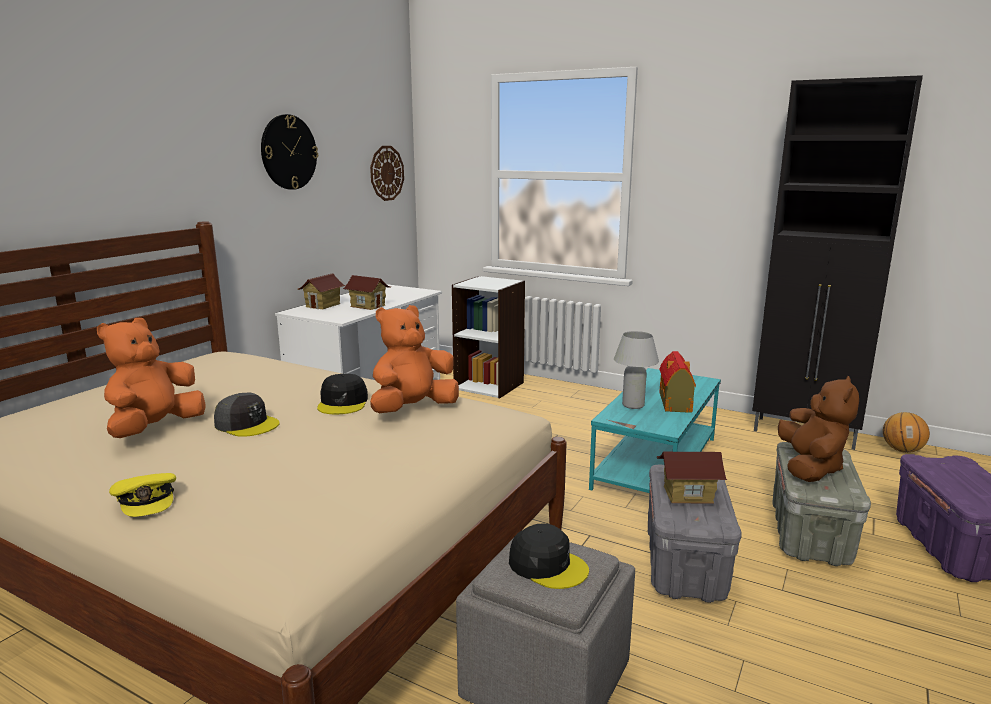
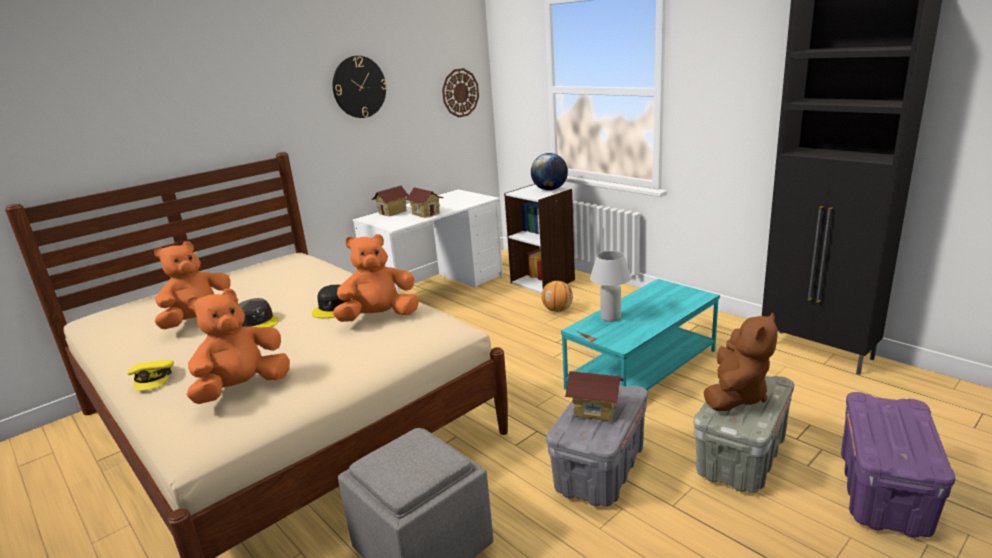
camera: 20 degrees right, 5 degrees up
(303, 498) = (243, 388): none -> orange plush toy
(501, 281) = (550, 190): none -> globe
(547, 565) = (408, 460): black cap -> none
(675, 402) = (652, 317): toy house -> none
(902, 450) = (914, 380): basketball -> basketball (557, 310)

